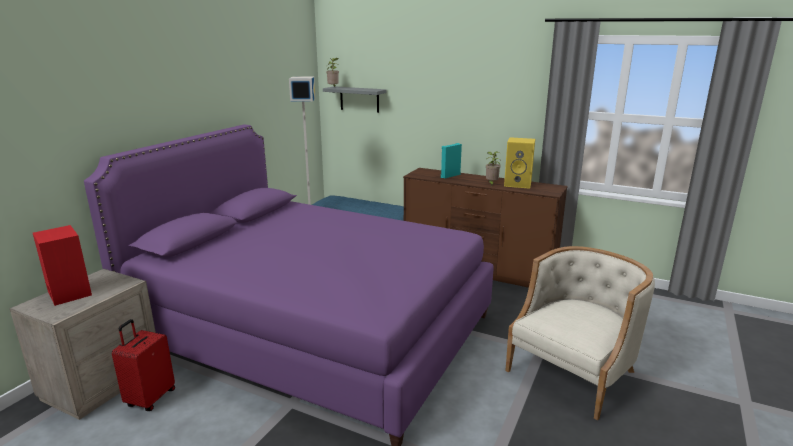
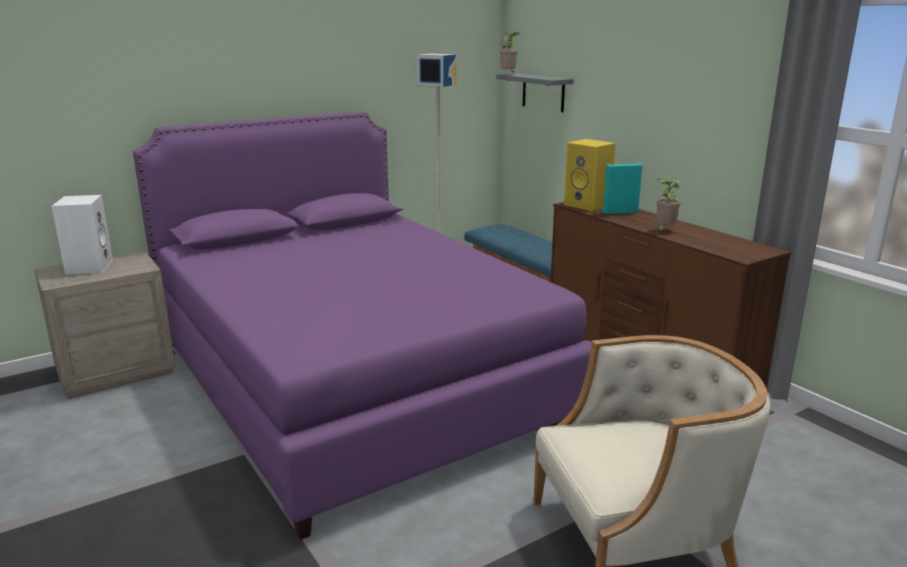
camera: 30 degrees right, 0 degrees up
(68, 293) = (89, 266): red speaker -> white speaker
(150, 398) = (137, 399): red suitcase -> none
(518, 184) = (708, 237): yellow speaker -> yellow speaker (588, 205)

